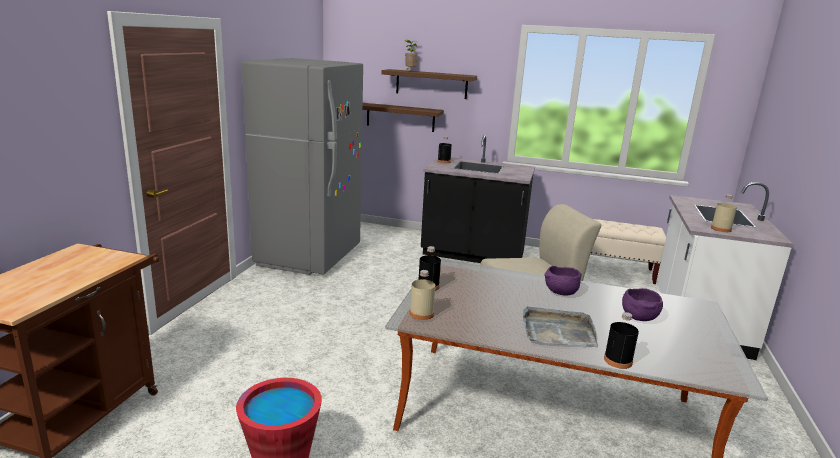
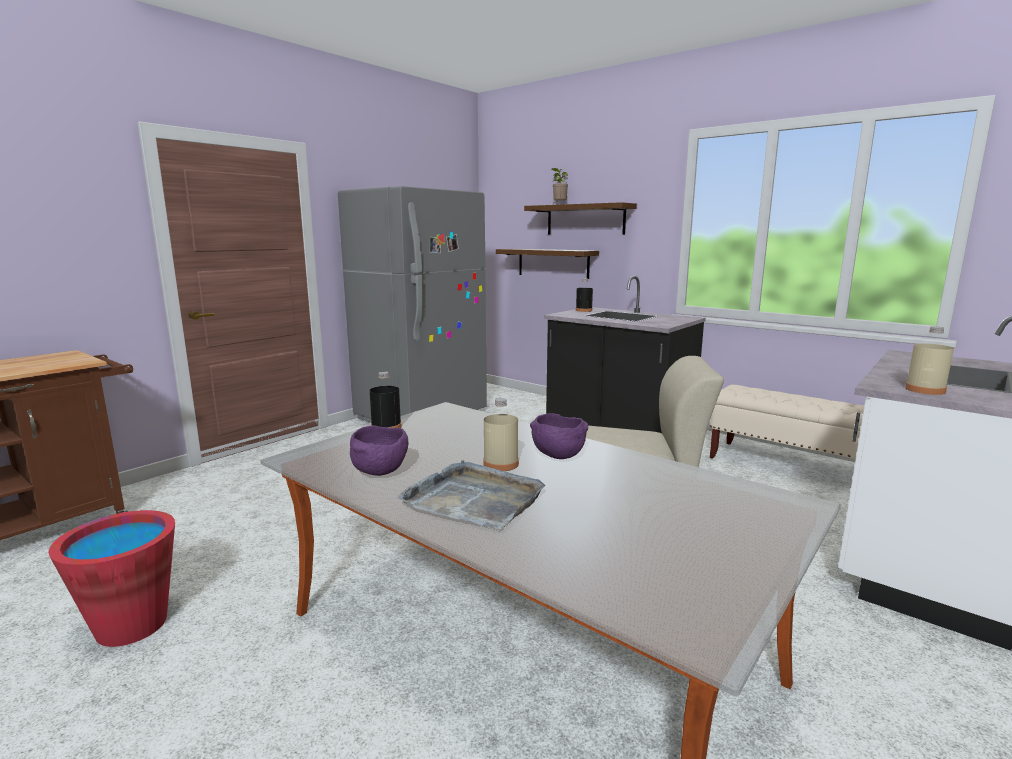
camera: 25 degrees right, 5 degrees down
(421, 314) = (324, 453): beige bottle -> beige bottle (501, 464)
(618, 361) = (506, 556): black bottle -> none
(638, 317) = (641, 503): purple bowl -> purple bowl (380, 471)

